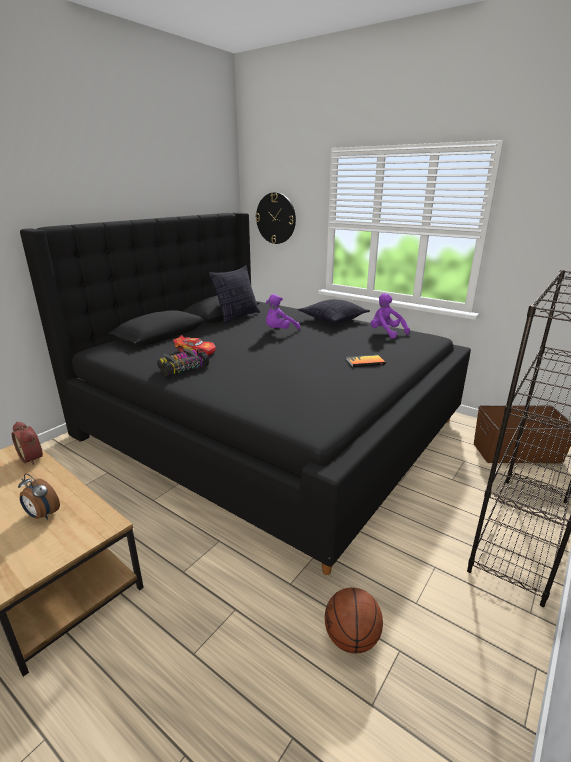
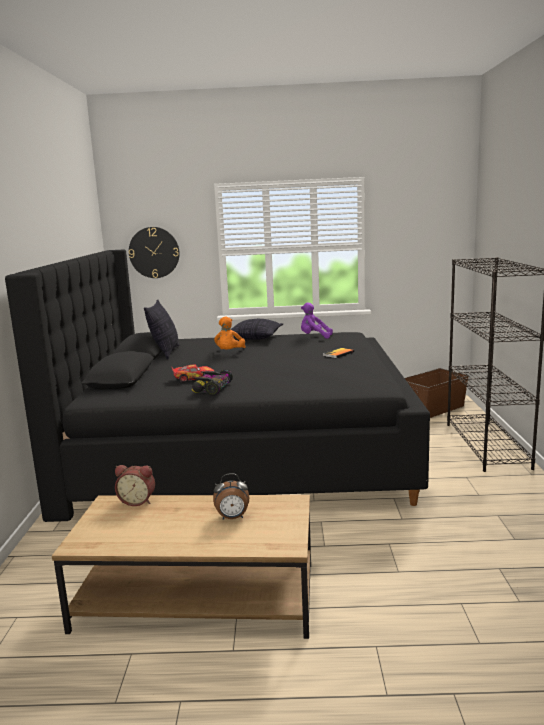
camera: 35 degrees left, 10 degrees down
(279, 331) = (230, 353): purple plush toy -> orange plush toy
(352, 639) = (470, 522): basketball -> none

